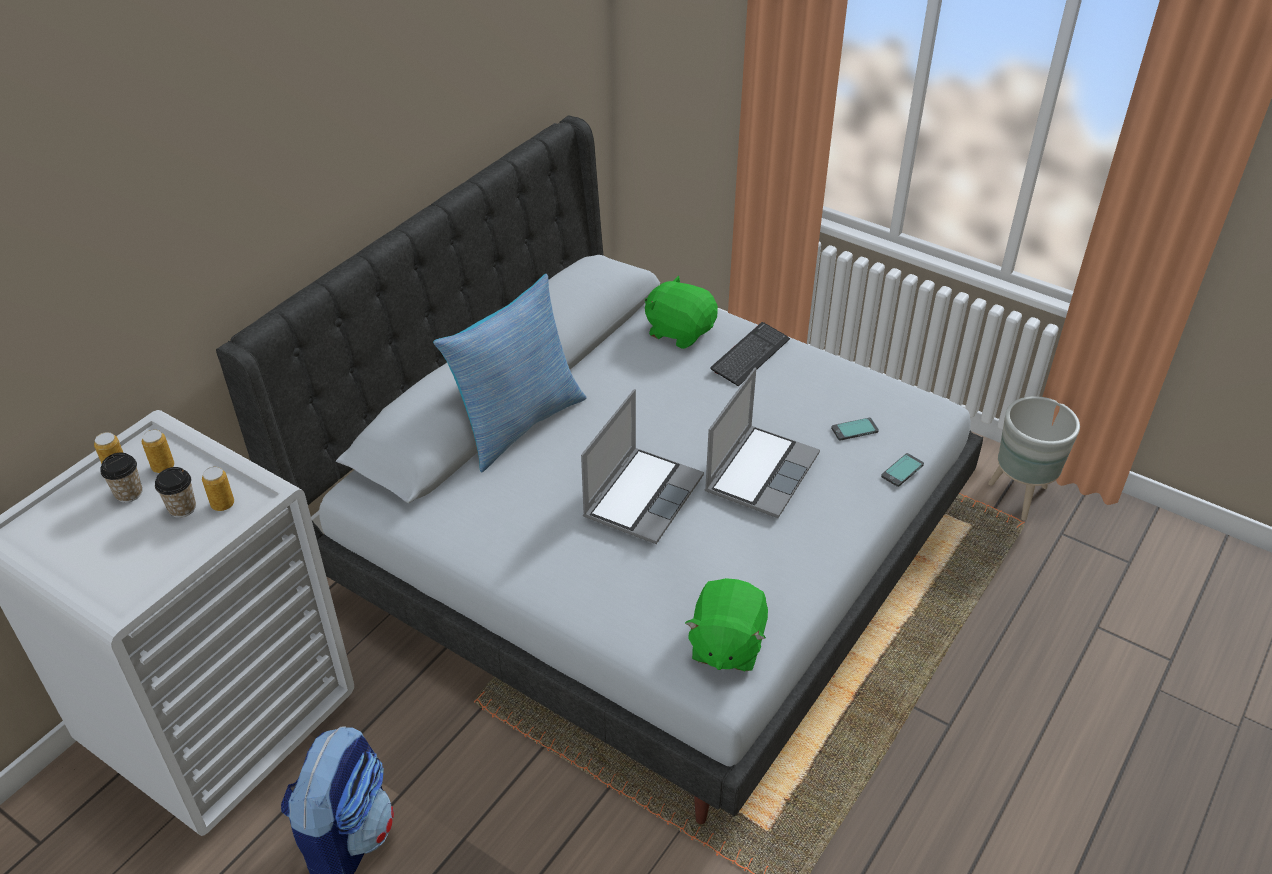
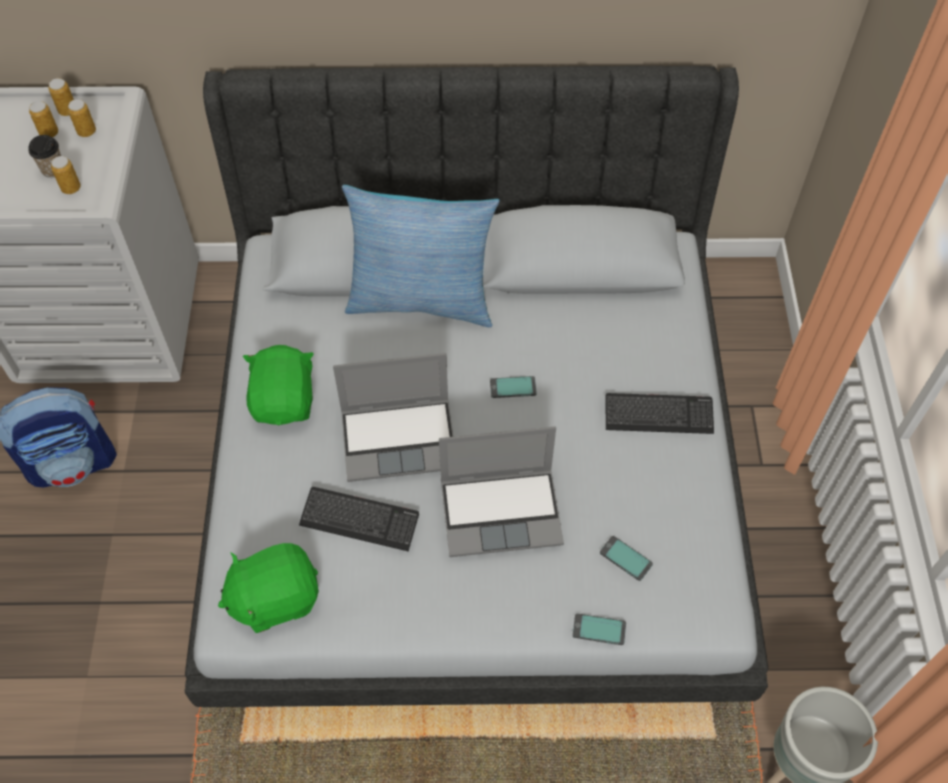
camera: 55 degrees right, 15 degrees up
(129, 493) = (49, 133): cup -> can
(654, 414) = (513, 388): none -> phone
(680, 331) = (643, 341): green plush toy -> green plush toy (285, 401)
(699, 554) = (359, 520): none -> keyboard

